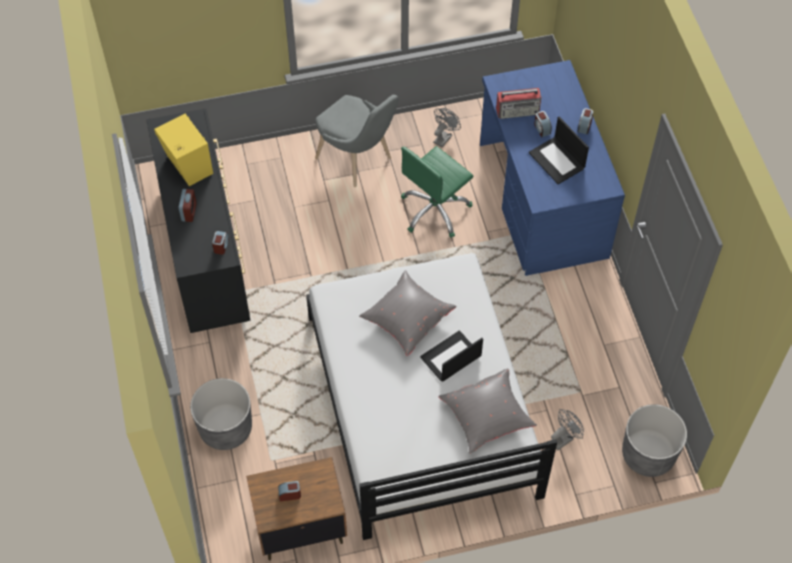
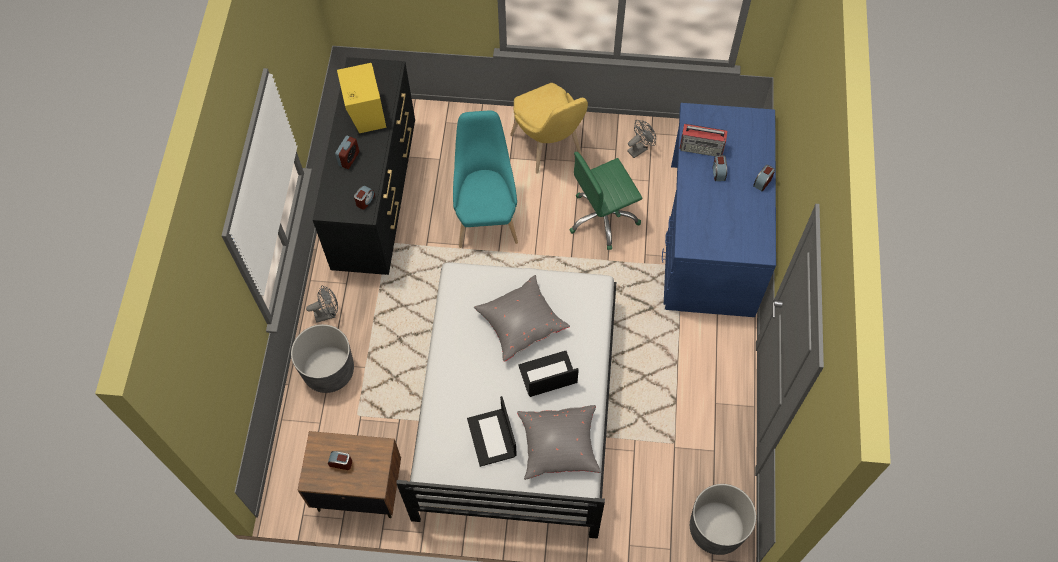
camera: 20 degrees right, 5 degrees up
(322, 240) = (486, 216): none -> turquoise chair
(358, 160) = (549, 148): grey chair -> yellow chair
(557, 160) = (721, 210): laptop -> laptop (492, 438)
(564, 438) = (639, 485): grey fan -> grey fan (328, 314)

